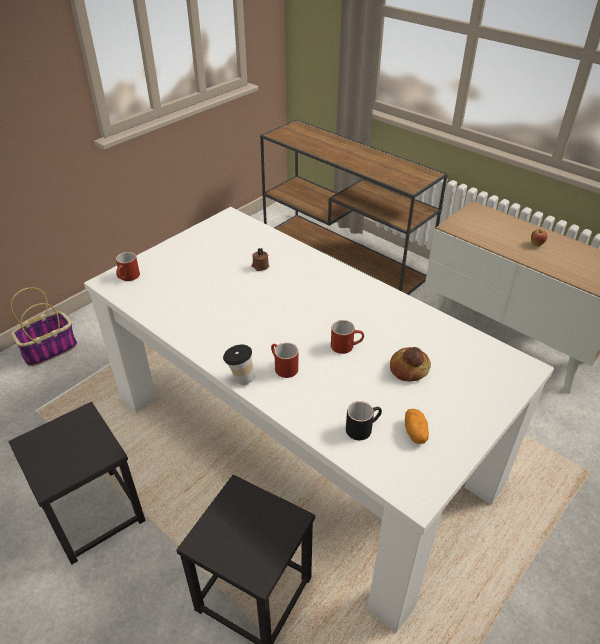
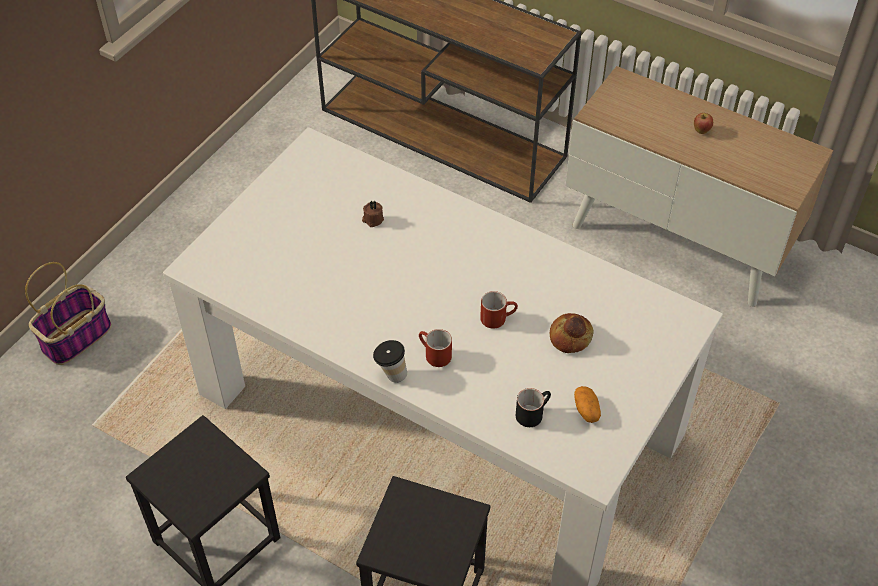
camera: 10 degrees left, 10 degrees up
(128, 278) = (215, 258): red mug -> none

